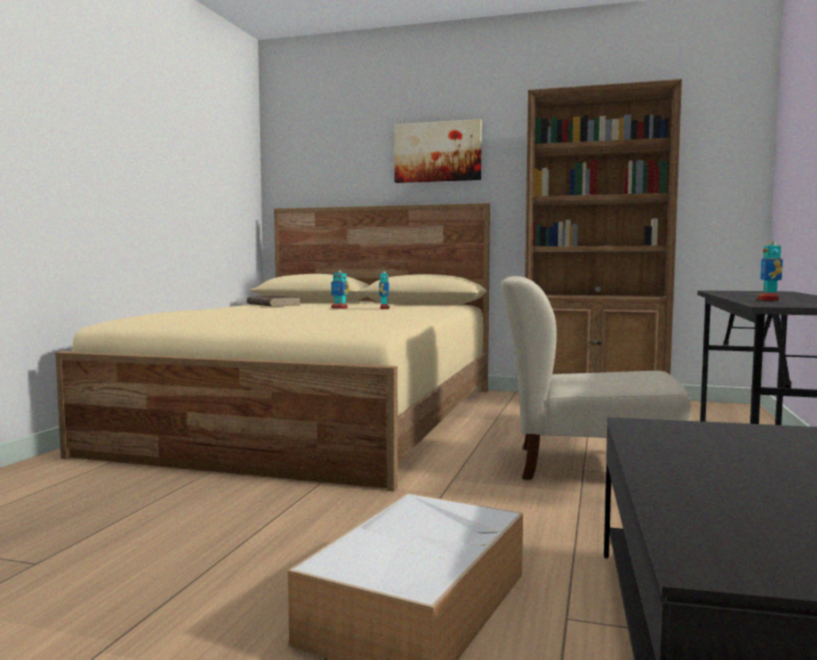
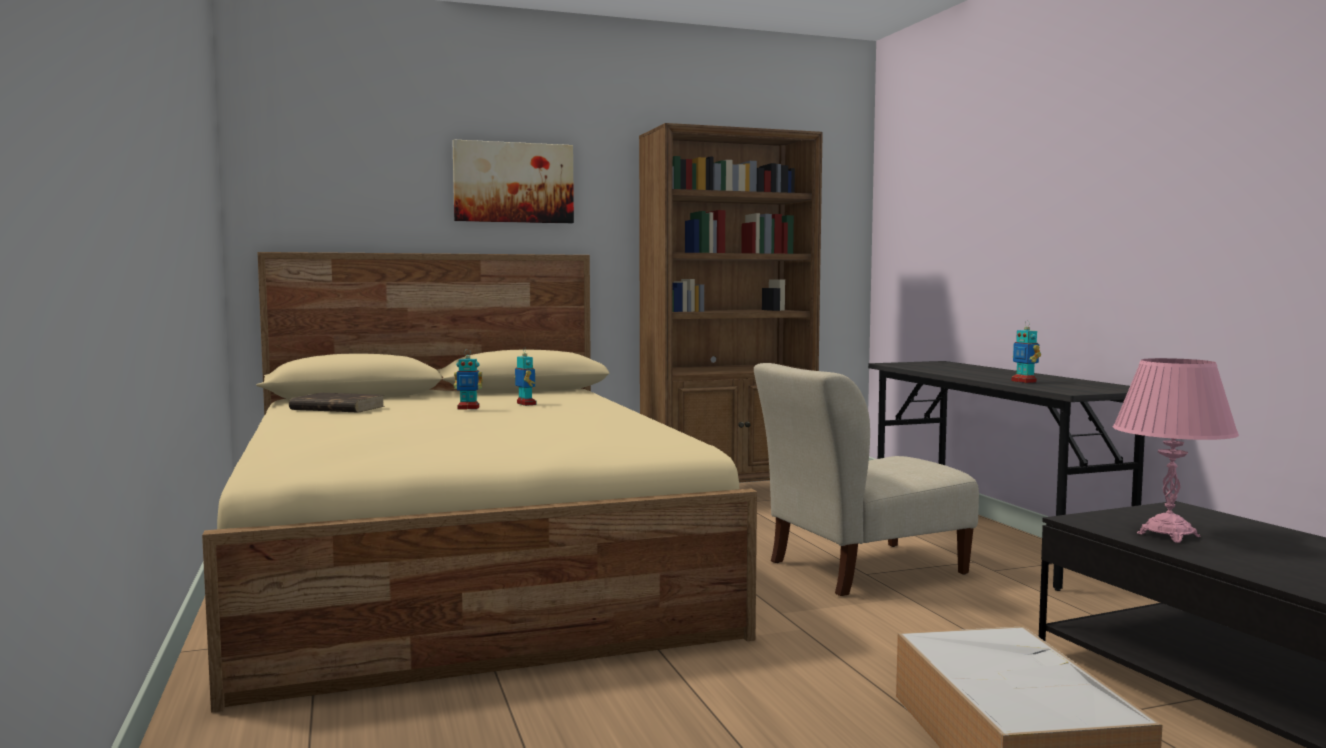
camera: 35 degrees left, 0 degrees up
(686, 446) = (1168, 535): none -> pink table lamp

